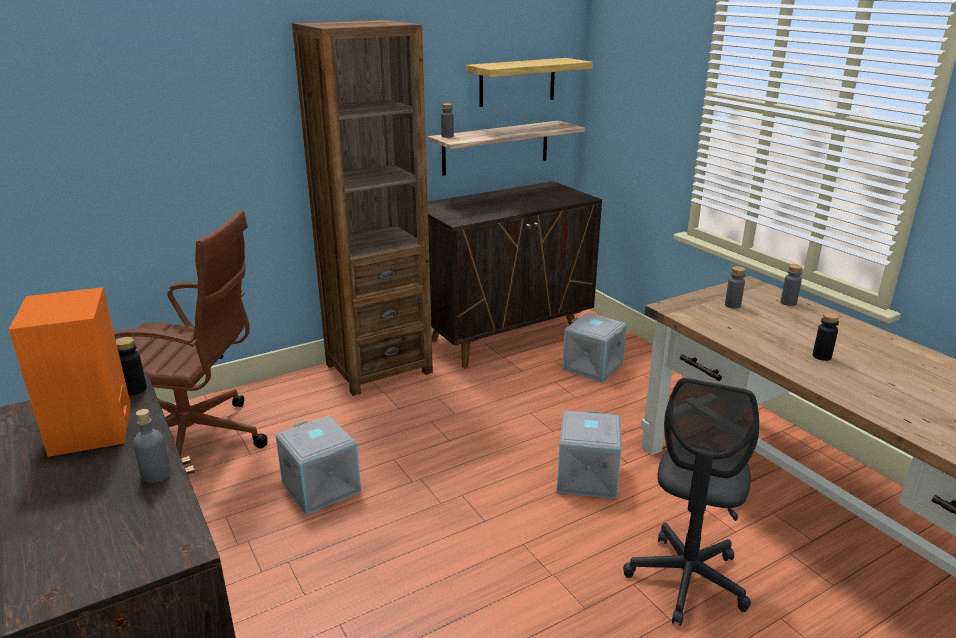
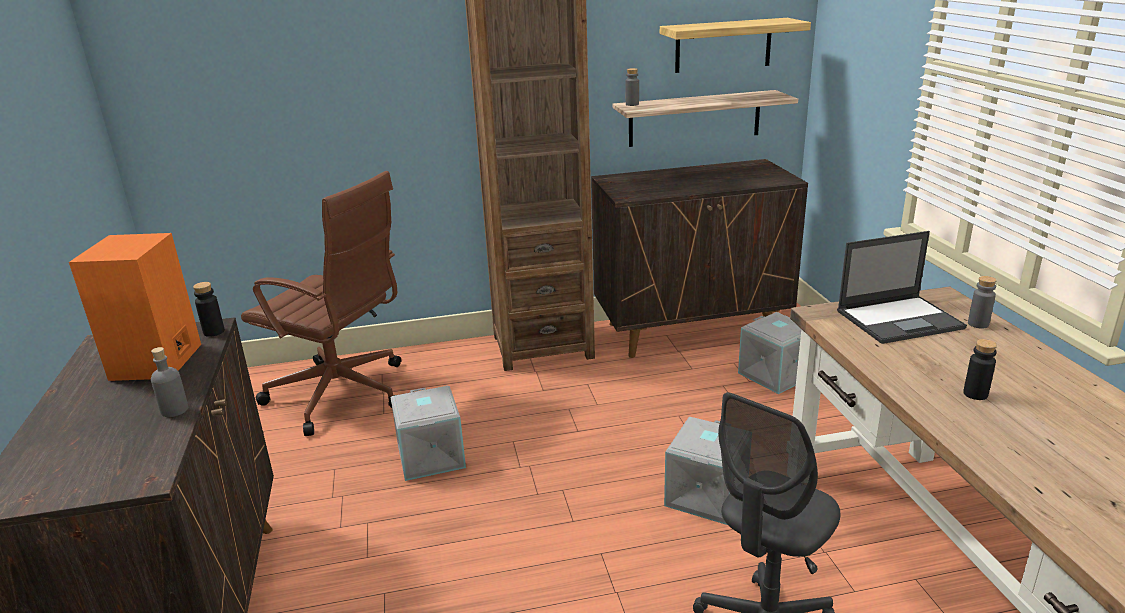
camera: 20 degrees right, 0 degrees up
(732, 305) = (900, 319): grey bottle -> laptop

